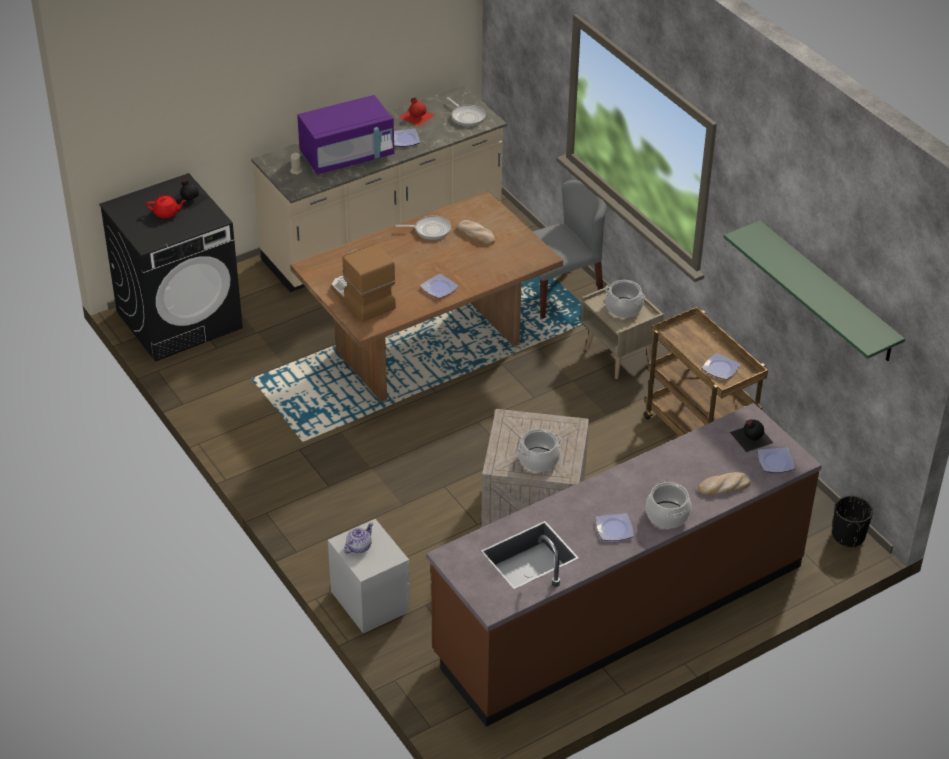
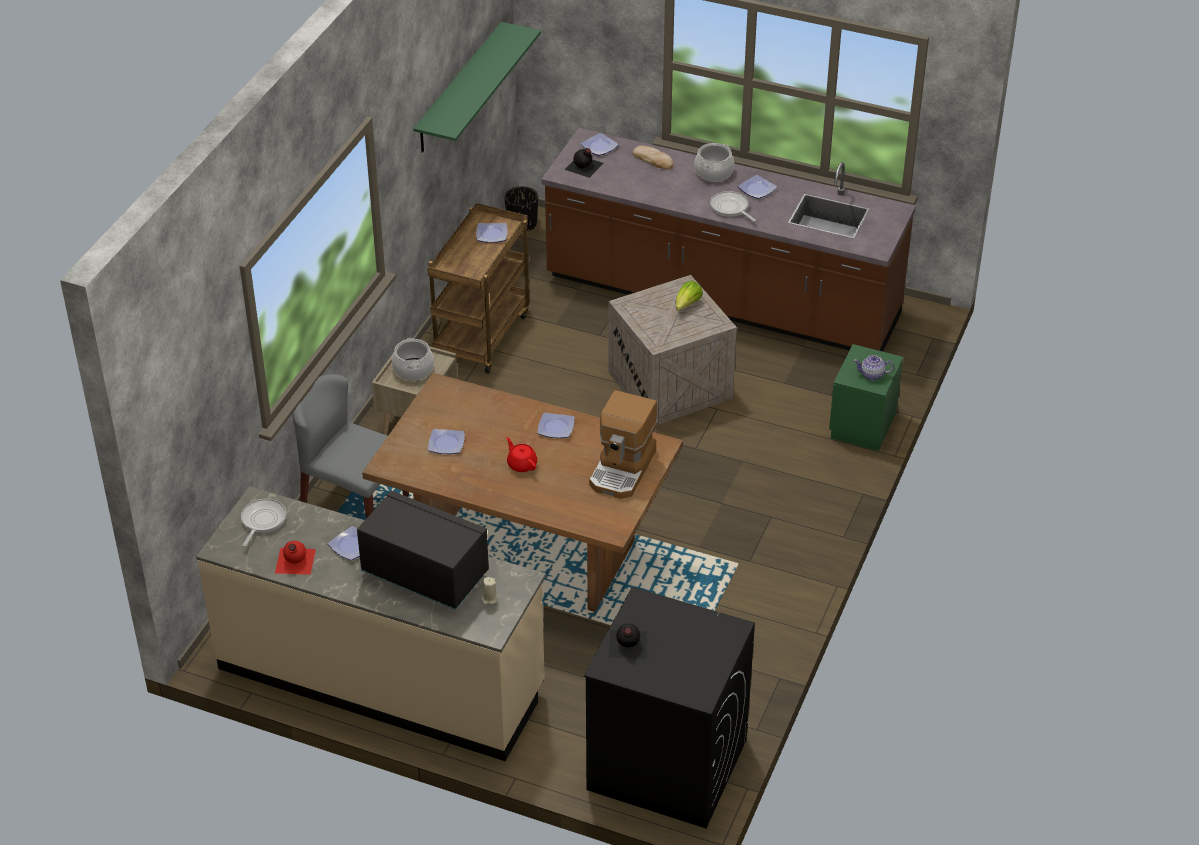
camera: 125 degrees left, 0 degrees up
(167, 213) = (670, 646): red teapot -> red teapot (521, 464)
(347, 156) = (425, 573): purple microwave -> black microwave
(370, 601) = (862, 425): grey nightstand -> green nightstand
(430, 230) = (470, 478): frying pan -> frying pan (730, 208)
(476, 234) = (447, 444): bread -> plate
(538, 460) = (687, 305): cooking pot -> lettuce

